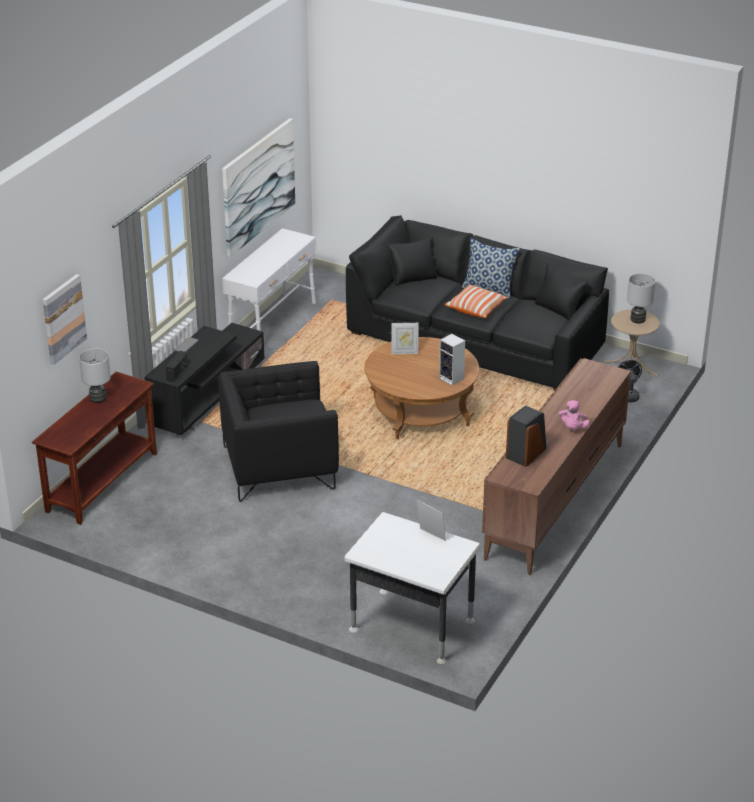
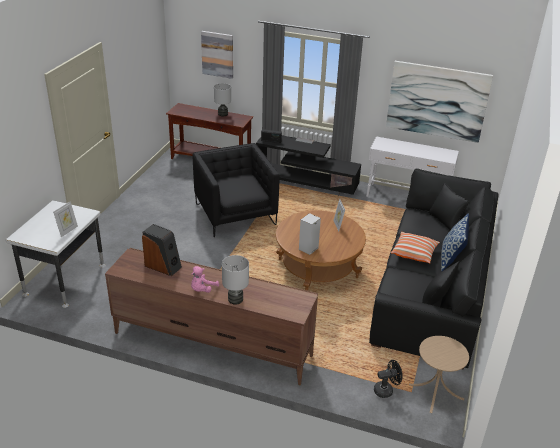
camera: 80 degrees right, 0 degrees up
(573, 428) = (202, 290): pink plush toy -> pink plush toy turned 60 degrees counterclockwise
(637, 319) = (449, 354): grey table lamp -> grey table lamp (235, 299)

